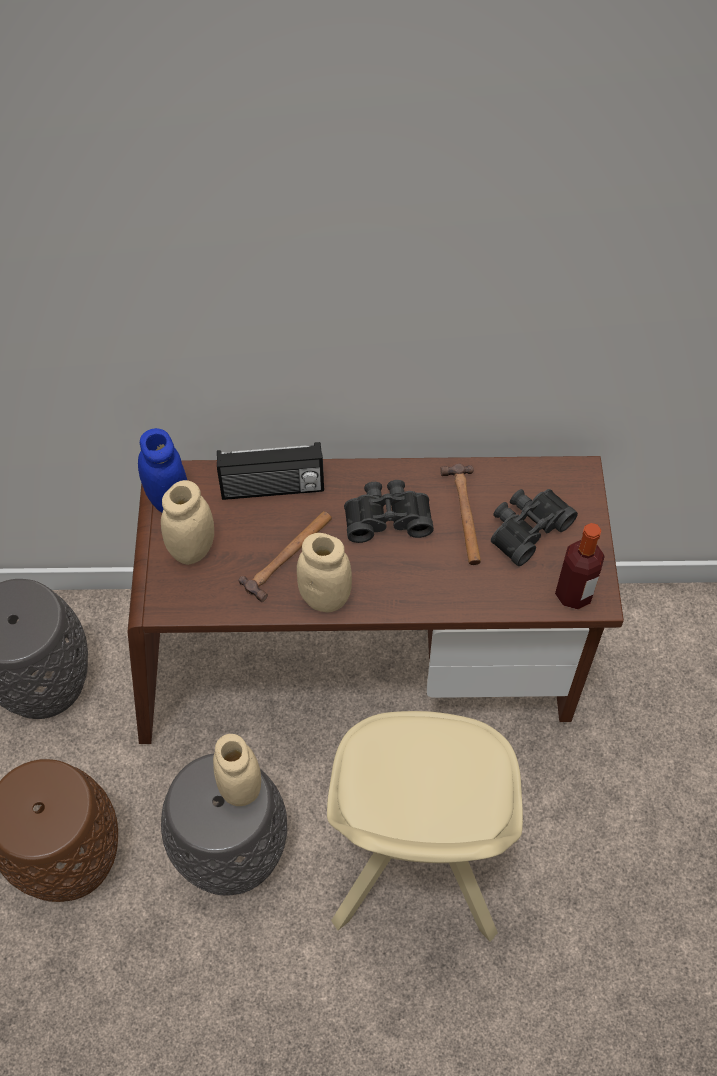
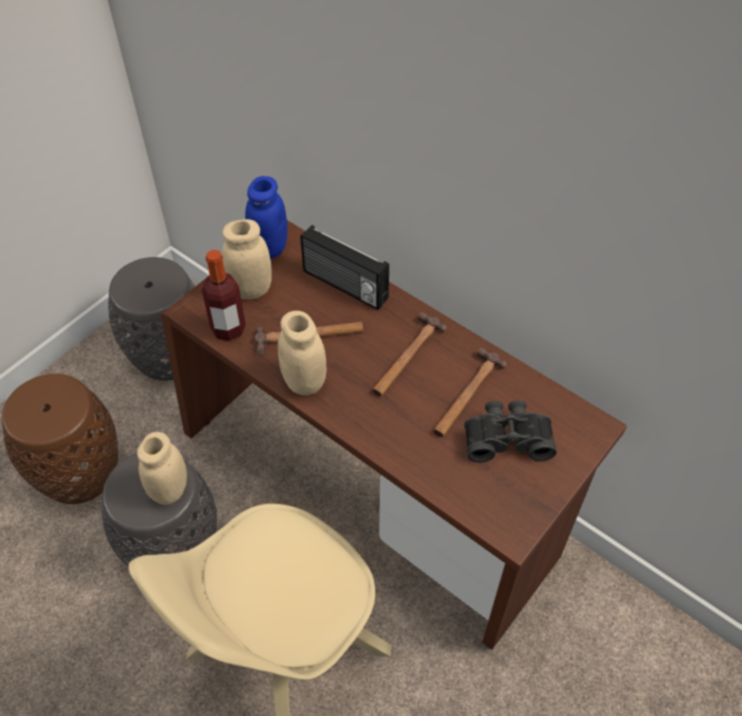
camera: 40 degrees right, 5 degrees down
(387, 517) = (406, 357): black binoculars -> hammer
(573, 594) = (497, 514): bottle -> bottle (228, 329)

